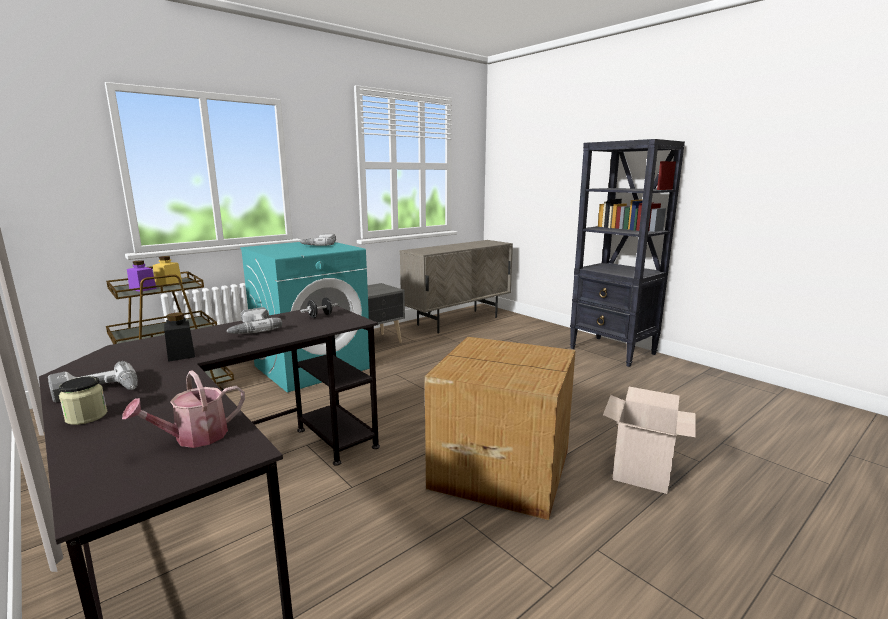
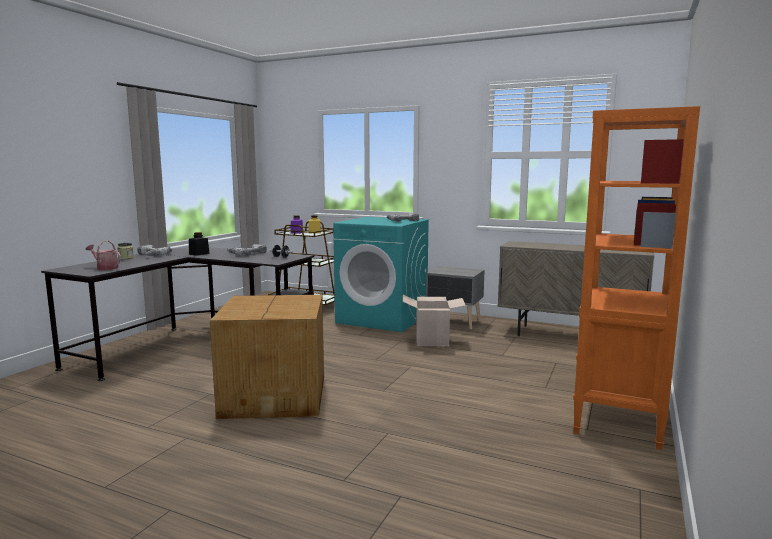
camera: 65 degrees right, 5 degrees down
(613, 351) = (617, 420): black bookcase -> orange bookcase
(642, 472) = (302, 450): cardboard box -> cardboard box (432, 341)

